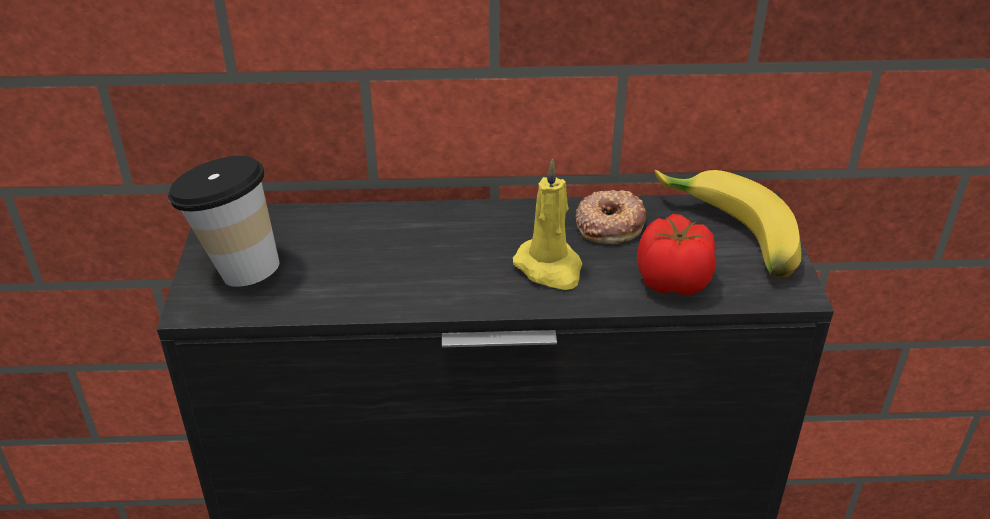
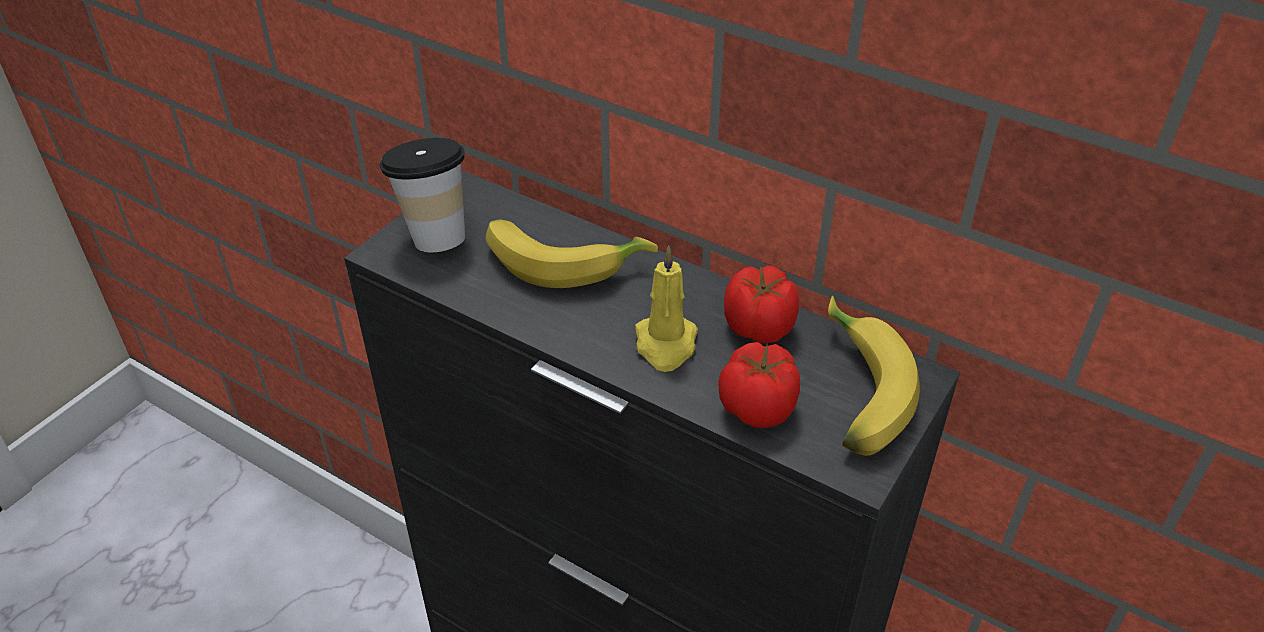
camera: 35 degrees right, 5 degrees up
(388, 240) = (564, 260): none -> banana
(609, 223) = (759, 328): donut -> tomato

